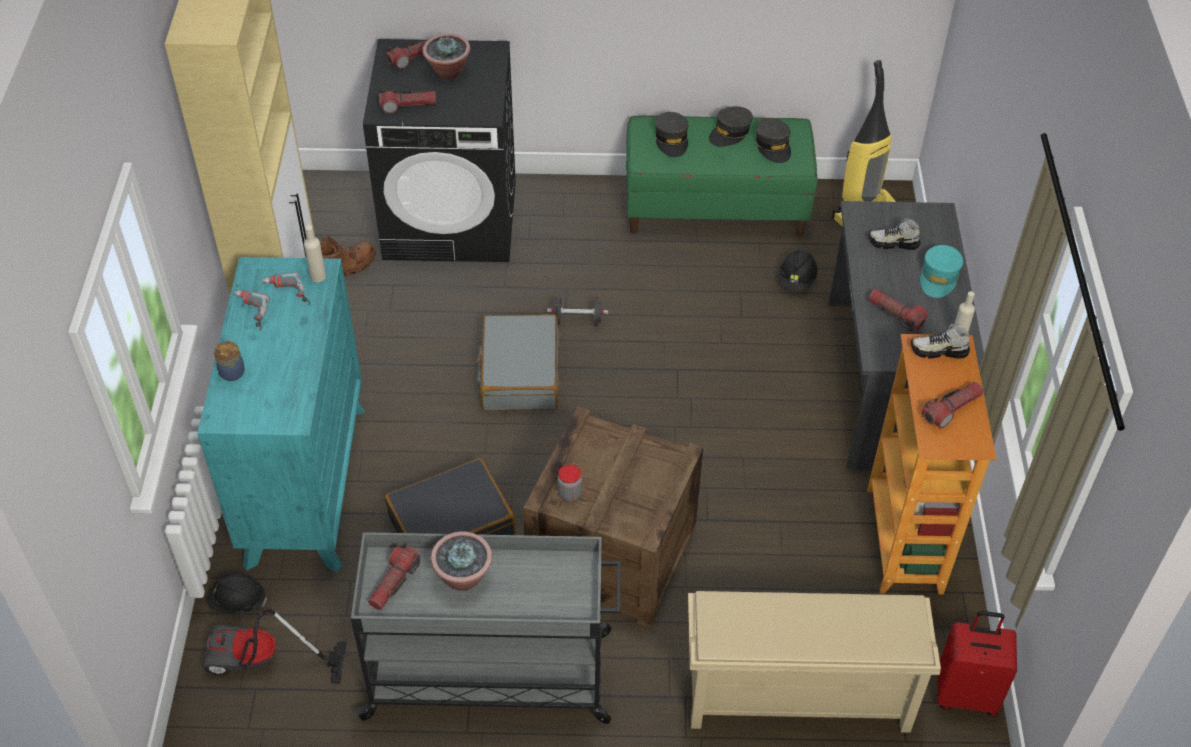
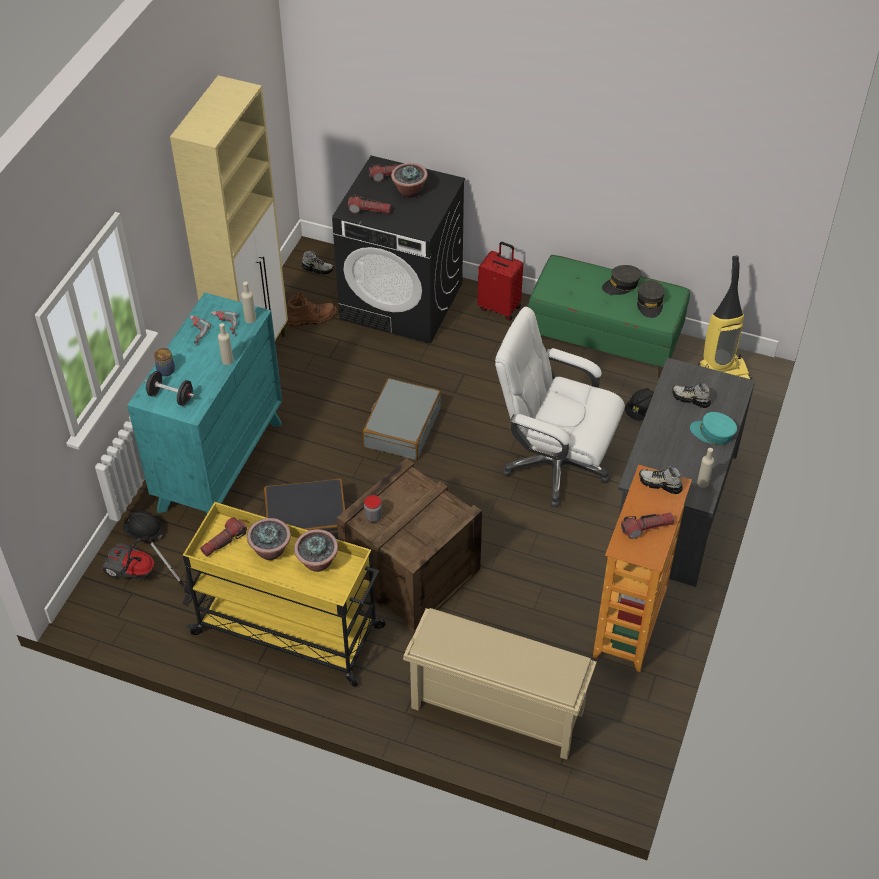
camera: 20 degrees right, 0 degrees up
(311, 338) = (227, 360): none -> beige bottle
(327, 205) = (317, 268): none -> shoe
(491, 675) = (290, 631): grey cart -> yellow cart
(533, 574) = (318, 563): none -> potted plant
(577, 320) = (461, 399): black dumbbell -> black dumbbell (171, 397)
(671, 140) = (573, 280): grey cap -> none
(725, 370) = (554, 464): none -> white office chair
(895, 315) = (664, 452): flashlight -> none
(939, 277) = (712, 433): turquoise cap -> turquoise cap turned 75 degrees clockwise
(966, 694) = (622, 746): red suitcase -> red suitcase (500, 307)

